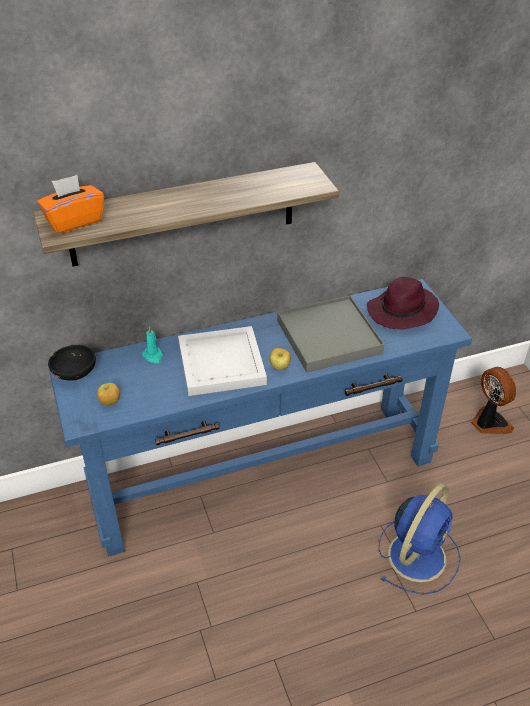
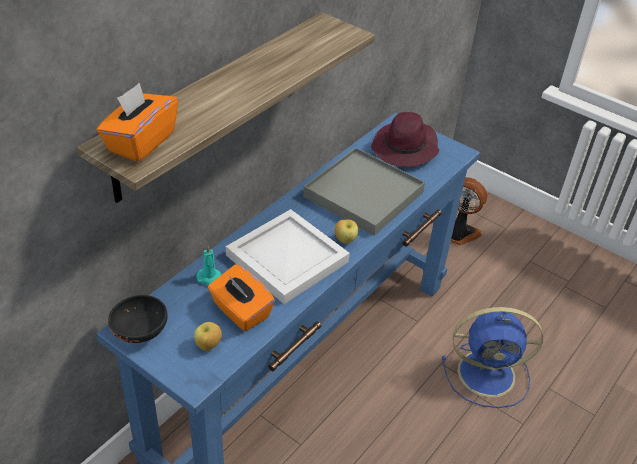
camera: 35 degrees left, 0 degrees up
(152, 388) = (240, 311): none -> orange tissue box
(418, 554) = (489, 374): blue fan -> blue fan turned 90 degrees clockwise

